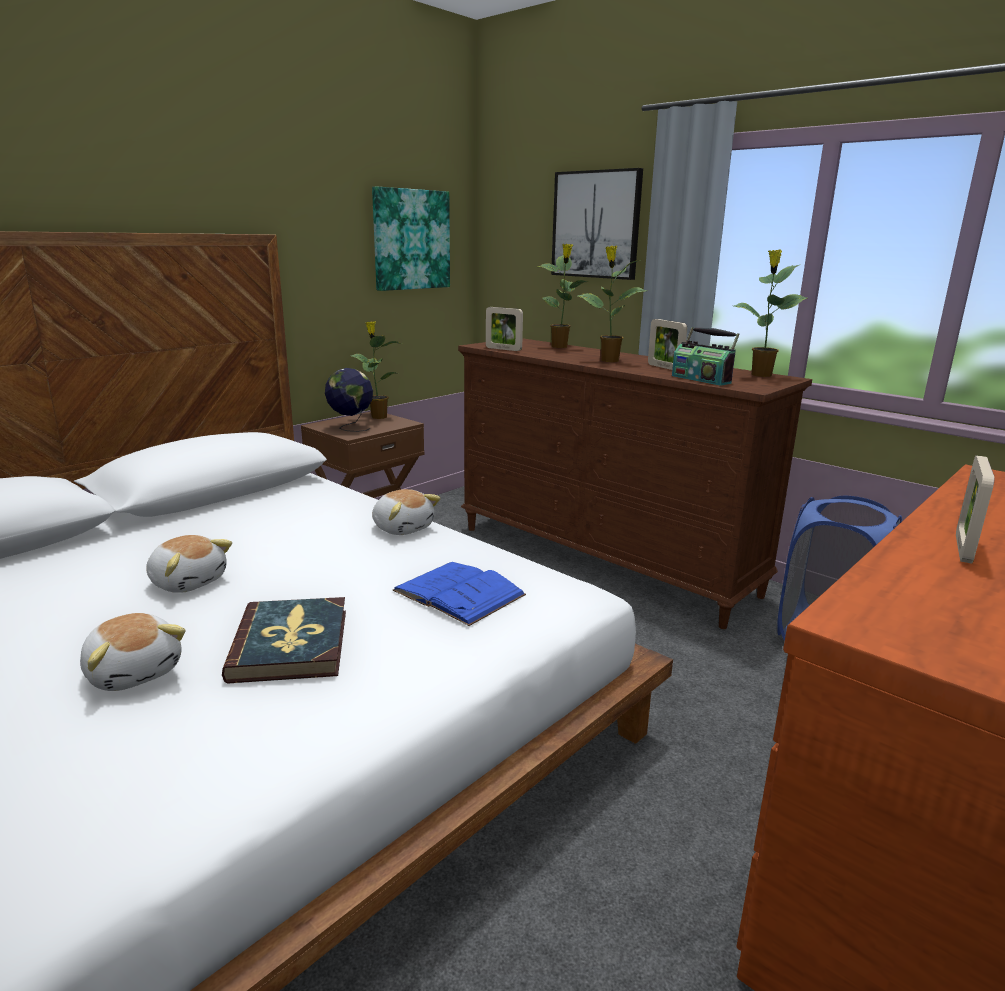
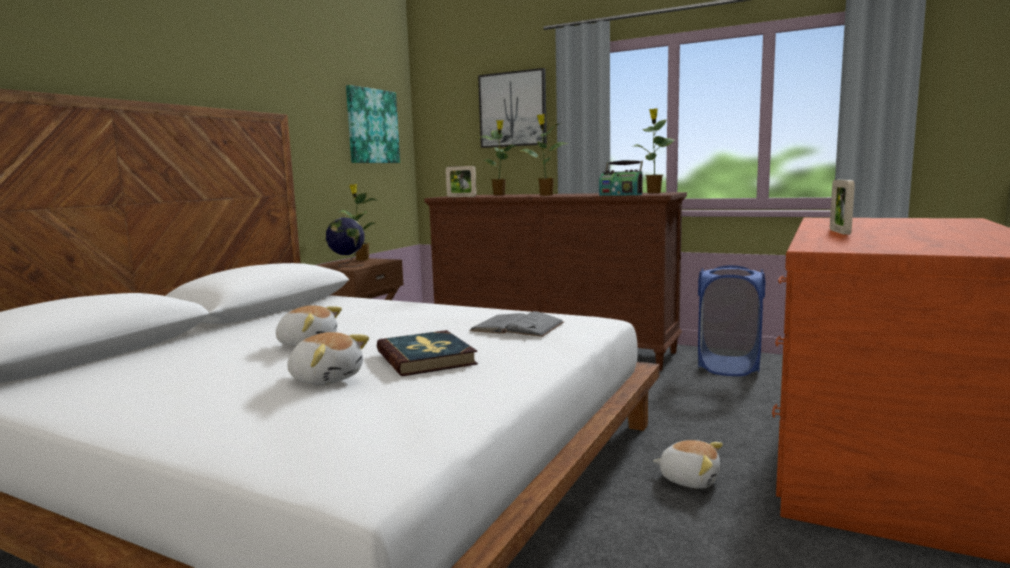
camera: 15 degrees left, 10 degrees down
(403, 528) = (440, 308): plush toy -> plush toy (689, 479)
(458, 592) = (517, 326): blue book -> grey book
(664, 367) = (588, 194): picture frame -> none

